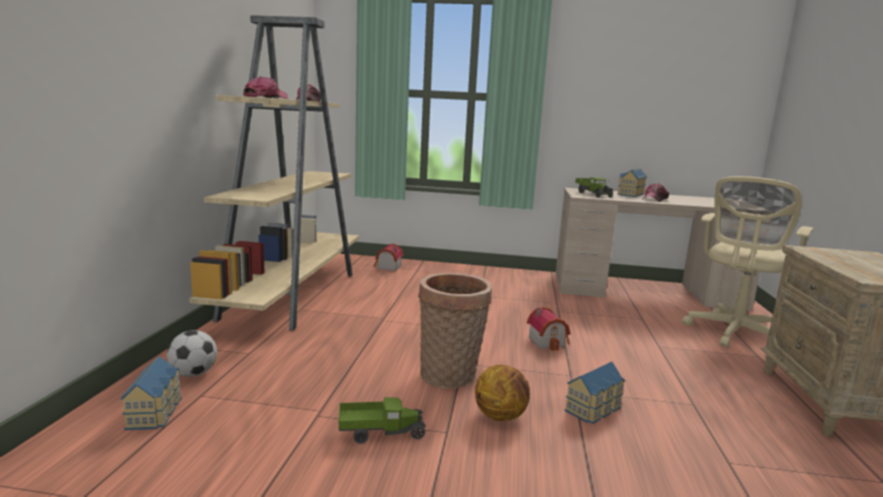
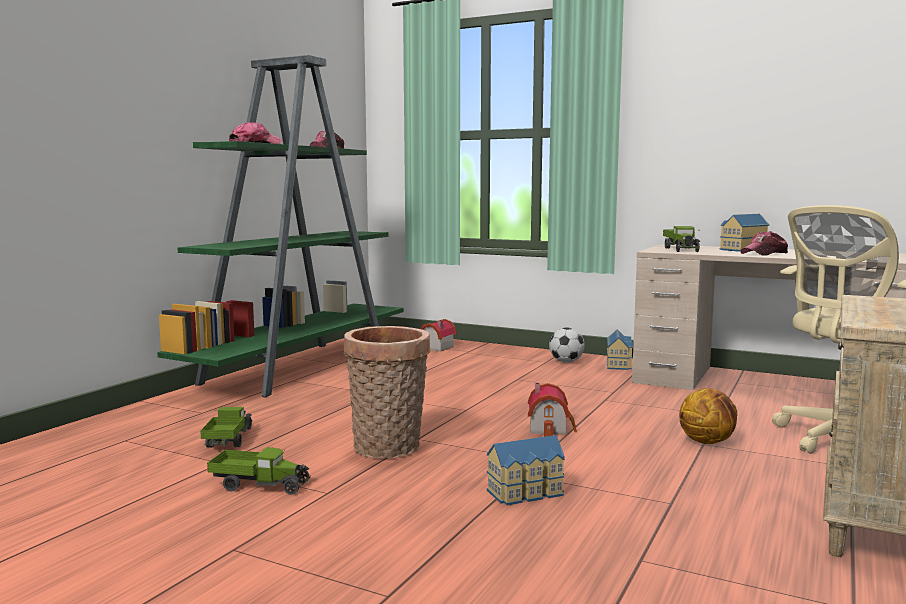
camera: 20 degrees right, 5 degrees down
(156, 411) = (76, 448): toy house -> toy house (619, 364)
(193, 374) = (135, 424): football -> football (566, 362)
(293, 294) = (300, 367): beige bookcase -> green bookcase
(304, 383) = (228, 440): none -> toy truck
(501, 416) = (404, 486): basketball -> basketball (707, 442)

